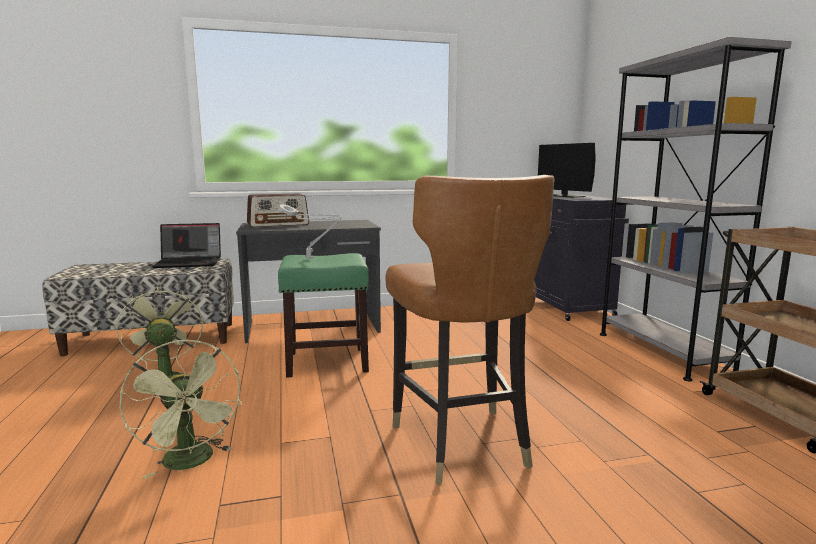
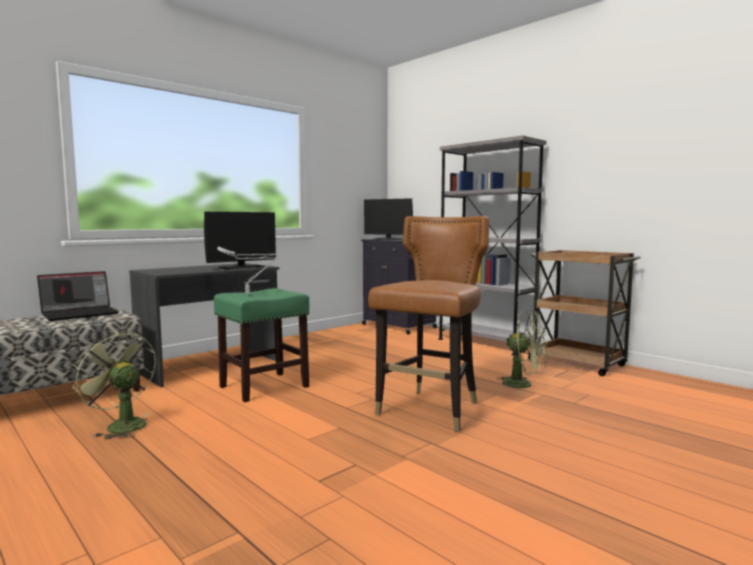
camera: 30 degrees left, 5 degrees down
(192, 462) = (254, 466): green fan -> green fan (524, 385)
(278, 224) = (175, 269): radio -> none
(341, 226) = (241, 267): none -> monitor
(460, 442) = (431, 410): brown chair -> brown chair turned 105 degrees counterclockwise

